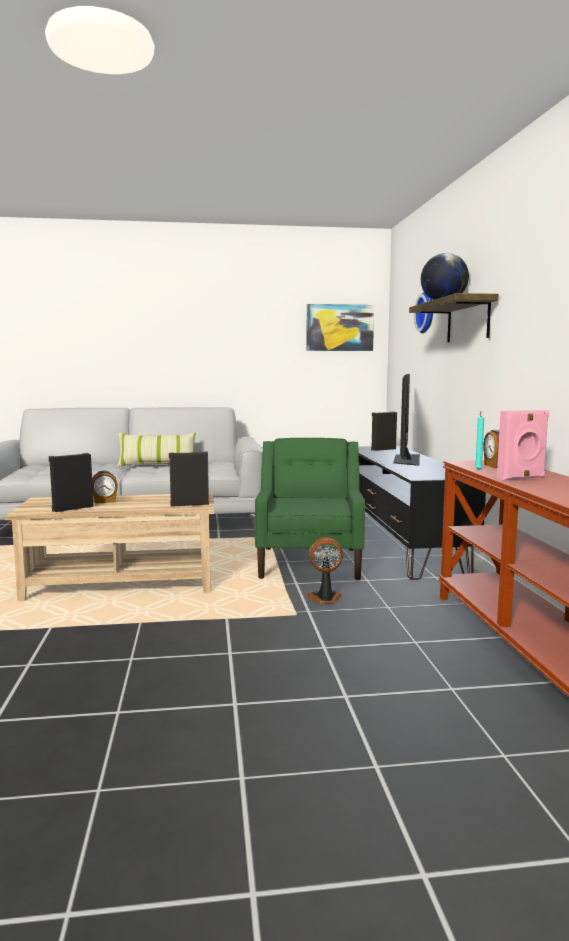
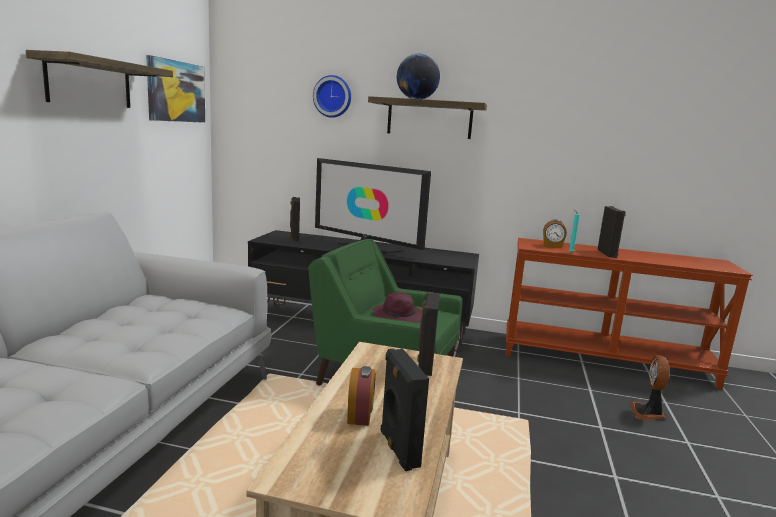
camera: 70 degrees left, 5 degrees up
(157, 465) = (93, 336): pillow -> none
(252, 328) = (89, 83): none -> shelf
(304, 503) = (399, 317): none -> purple hat
(325, 599) = (491, 397): fan -> fan (648, 413)
(521, 478) = (608, 253): pink speaker -> black speaker

